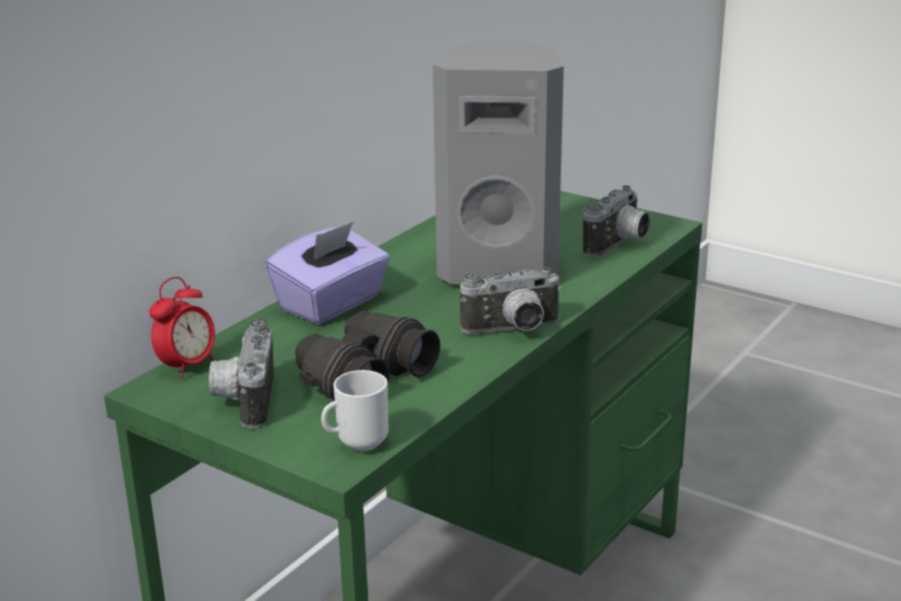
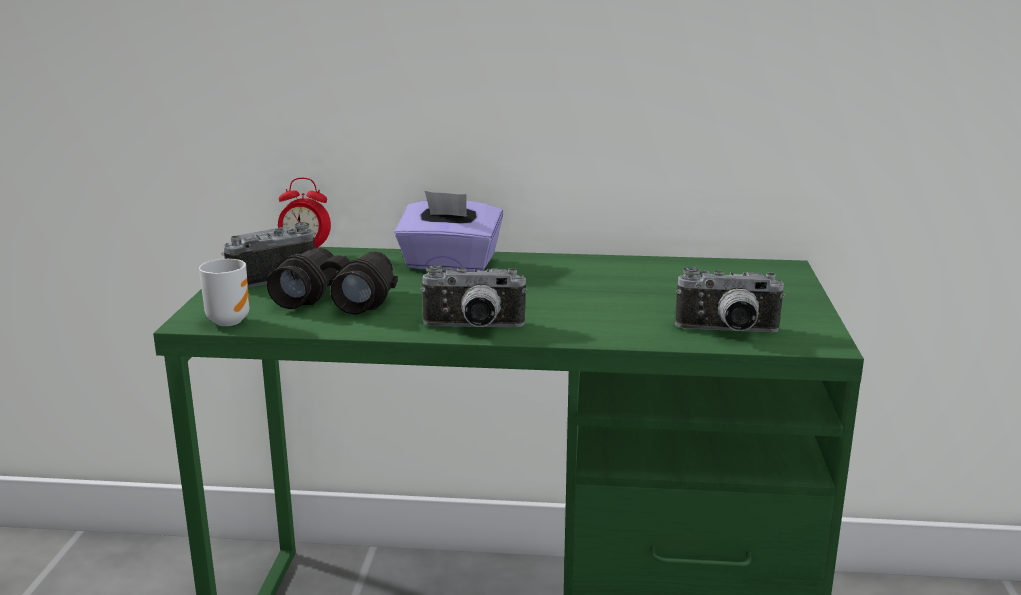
camera: 60 degrees right, 5 degrees down
(499, 269) = (595, 299): grey speaker -> none
(513, 331) = (473, 328): camera -> camera turned 45 degrees counterclockwise

